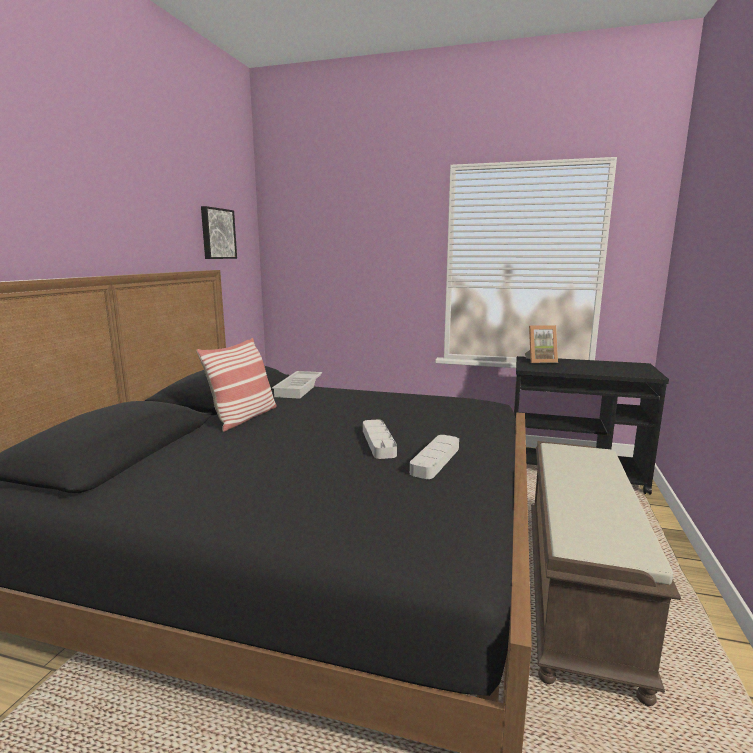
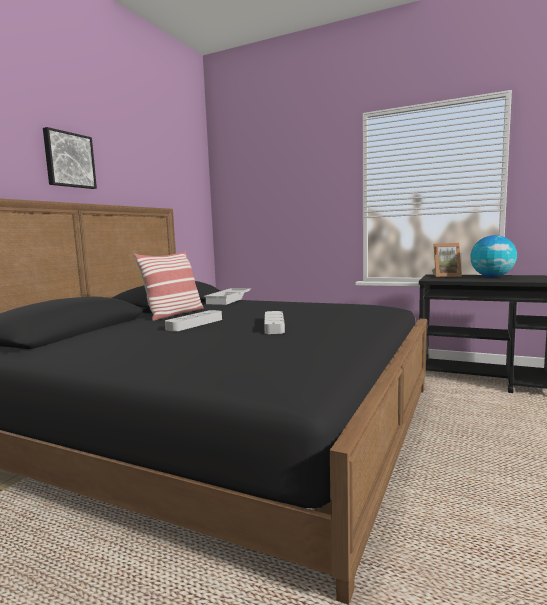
camera: 10 degrees right, 5 degrees down
(217, 233) = (172, 181): picture -> picture (69, 160)
(435, 460) = (316, 335): grey tray -> grey tray (195, 324)
(575, 589) = (456, 464): brown bench -> none
(589, 364) = (492, 277): none -> globe

